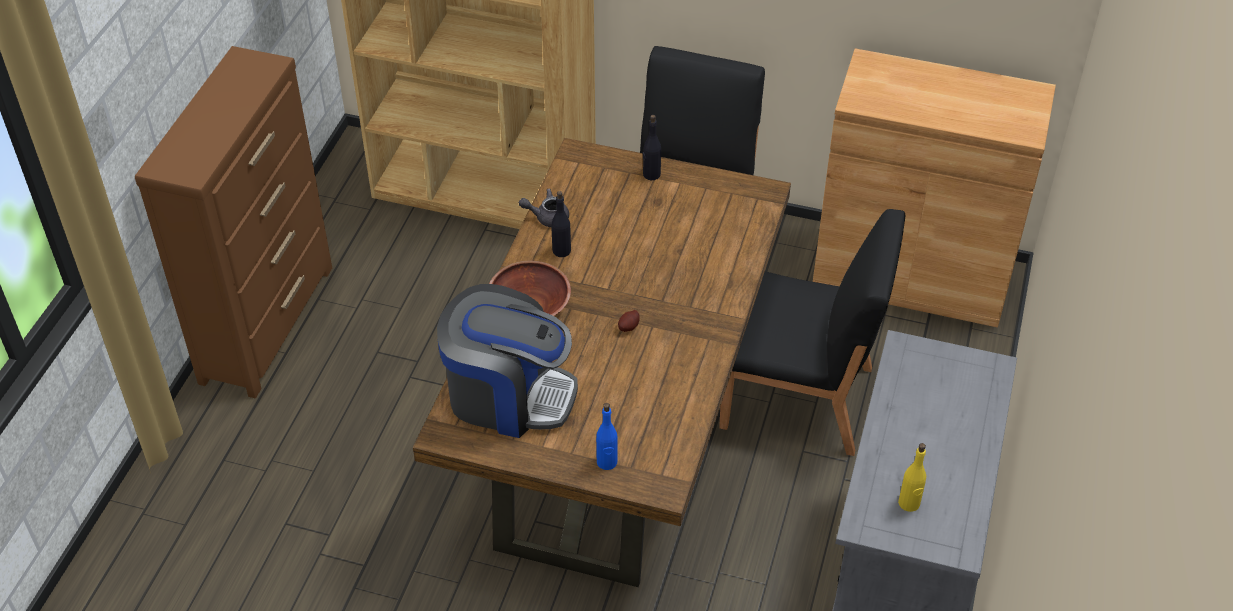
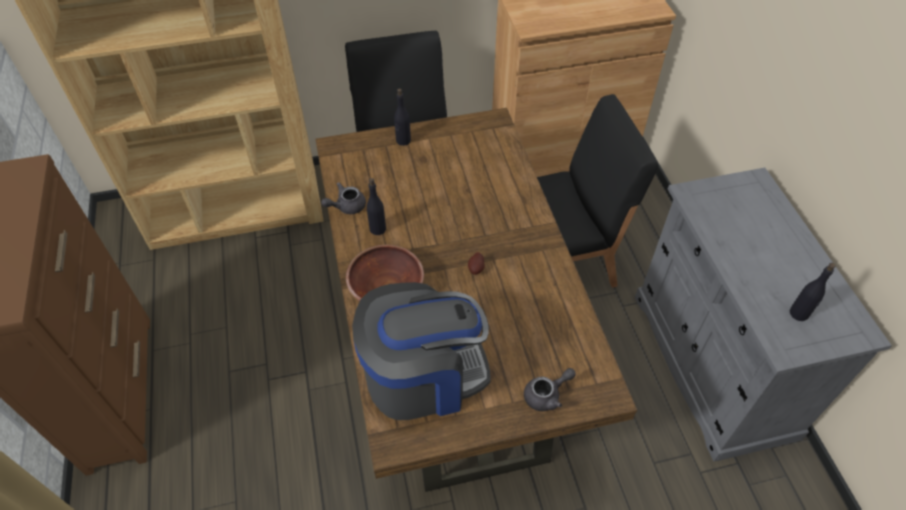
camera: 30 degrees left, 5 degrees up
(607, 462) = (547, 395): blue bottle -> grey teapot
(909, 503) = (799, 313): yellow bottle -> black bottle

